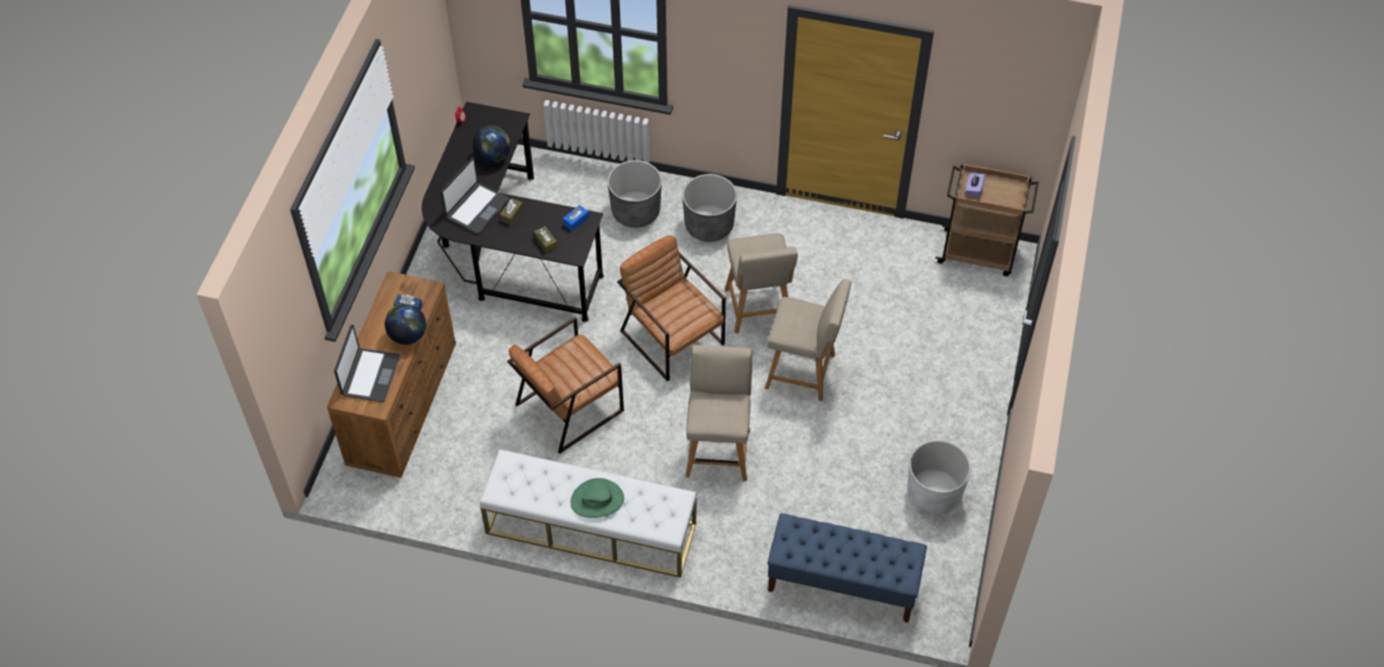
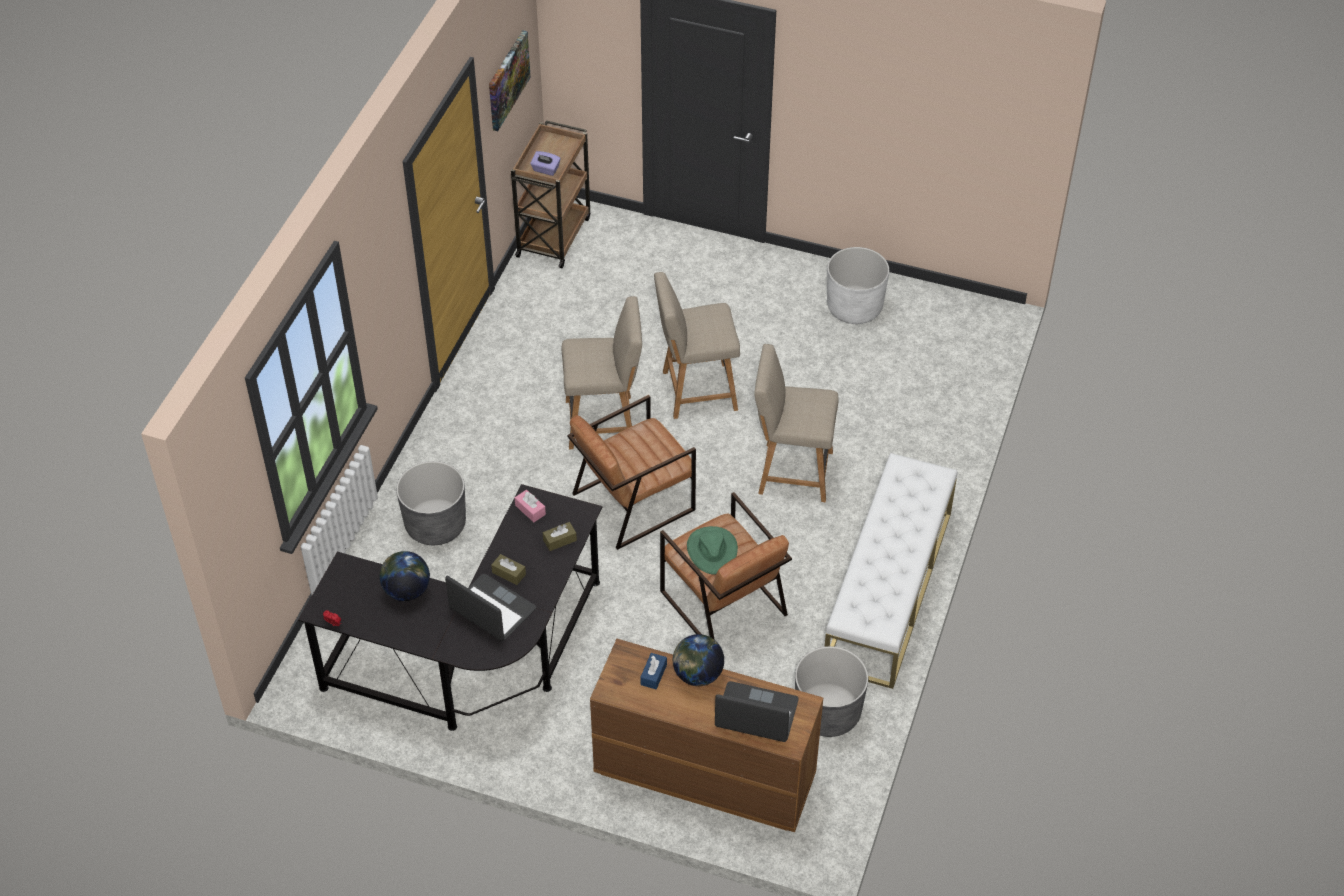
camera: 85 degrees left, 5 degrees down
(576, 221) = (530, 510): blue tissue box -> pink tissue box
(597, 500) = (901, 535): green hat -> green hat (712, 550)
(709, 225) = (471, 456): grey planter -> grey planter (827, 712)
(804, 372) = (695, 391): beige chair -> beige chair turned 120 degrees counterclockwise
(842, 584) = (957, 387): blue bench -> none
(992, 100) = (507, 80): none -> picture

